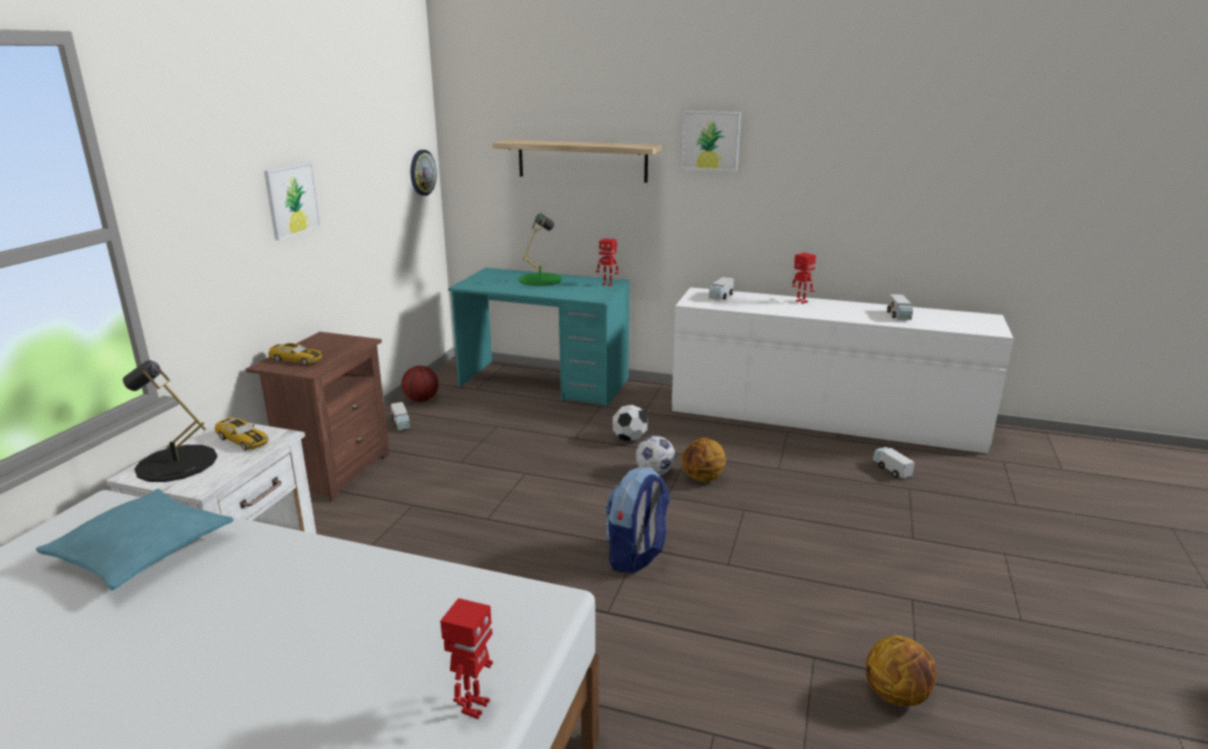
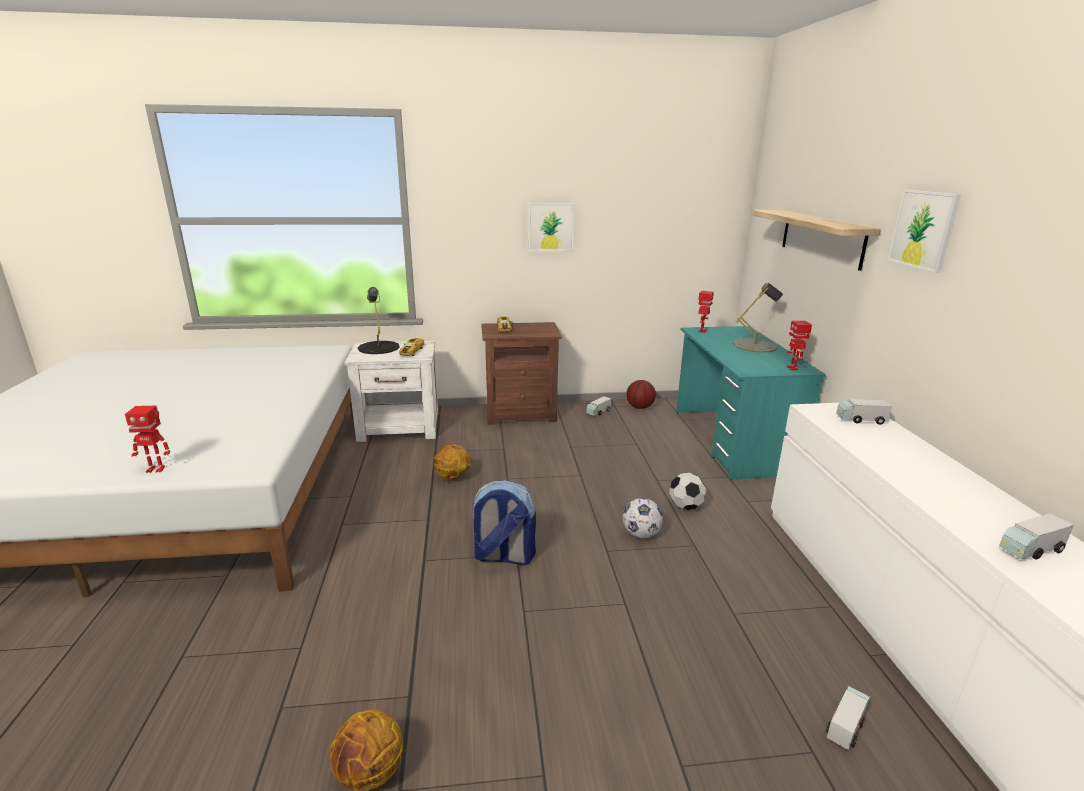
camera: 65 degrees right, 0 degrees up
(142, 551) = (295, 367): turquoise pillow -> none
(422, 172) = (717, 231): wall clock -> none
(540, 279) = (755, 345): green table lamp -> grey table lamp
(702, 478) = (658, 564): basketball -> basketball (452, 477)
(801, 302) = (940, 466): toy robot -> toy robot (702, 331)

